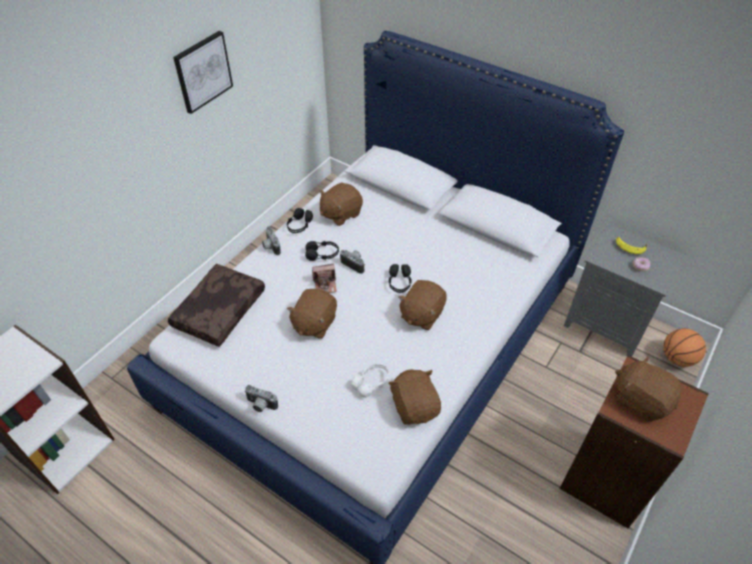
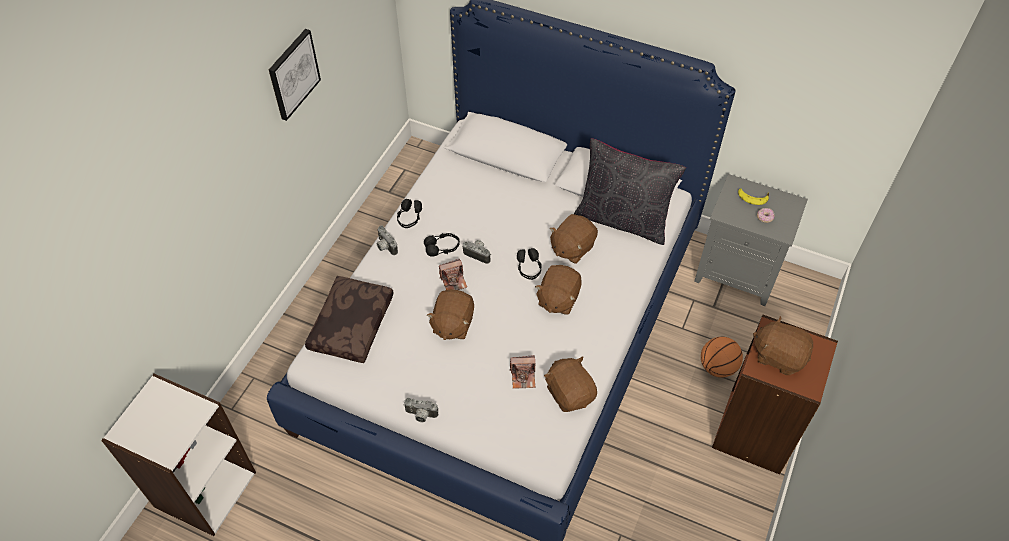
camera: 10 degrees left, 5 degrees up
(340, 214) = (450, 198): brown plush toy -> brown plush toy (572, 248)
(371, 383) = (523, 377): white headphones -> camera
(499, 252) = (623, 219): none -> black pillow
(677, 358) = (810, 300): basketball -> basketball (717, 367)

